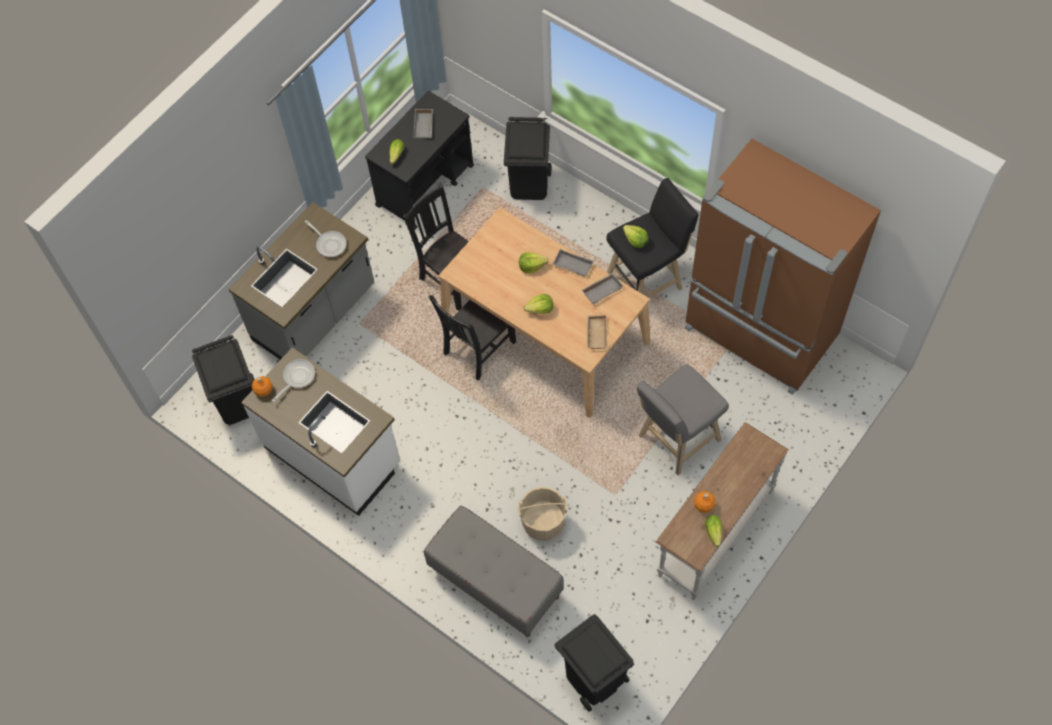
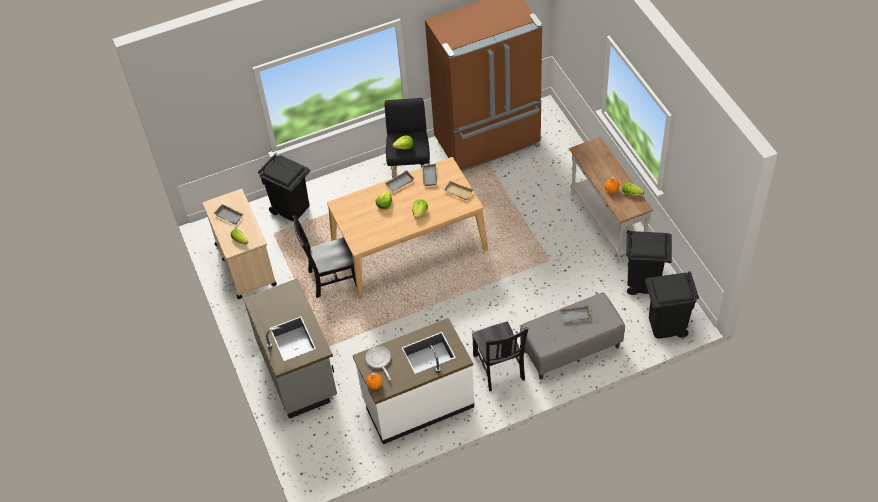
camera: 60 degrees left, 10 degrees down
(238, 402) = (335, 446): black trash can -> black trash can (643, 281)
(329, 244) = (286, 301): frying pan -> none
(425, 185) = (245, 264): black cart -> beige cart
(477, 349) = (395, 288): black chair -> black chair (499, 369)
(505, 559) = (574, 316): none -> grey tray
(543, 522) = (545, 305): beige bucket -> none
(676, 440) = (532, 214): grey stool -> none

